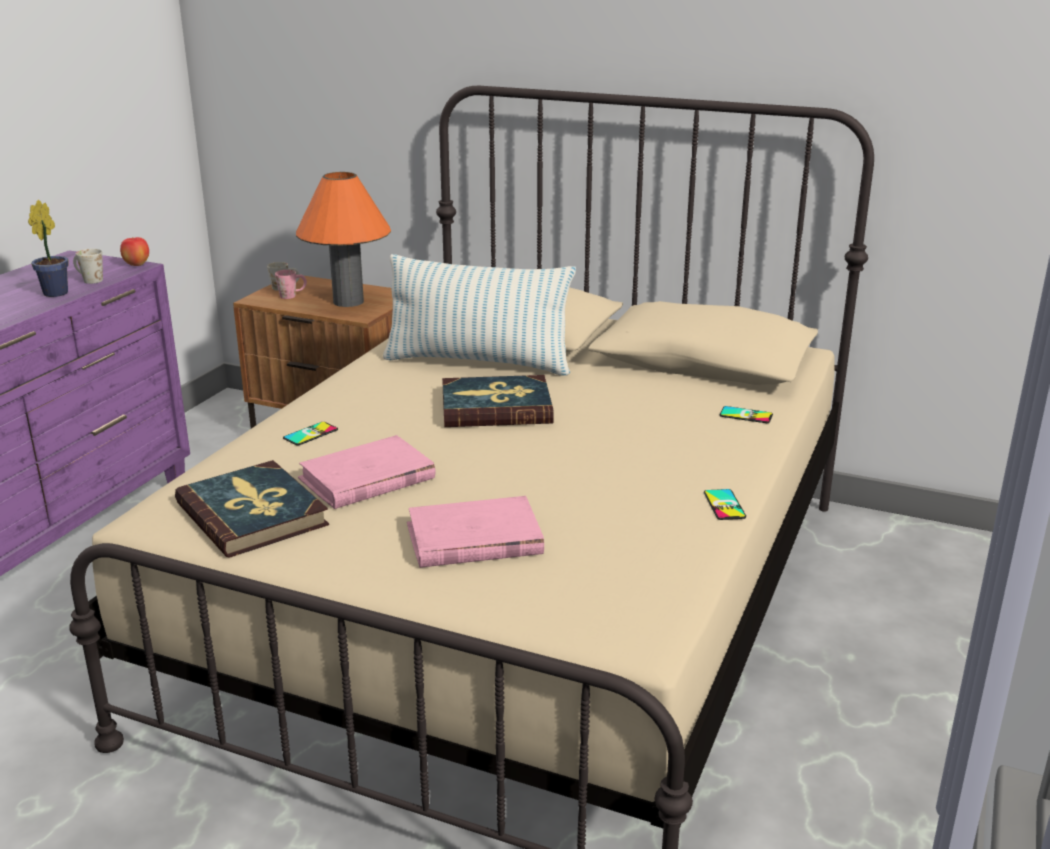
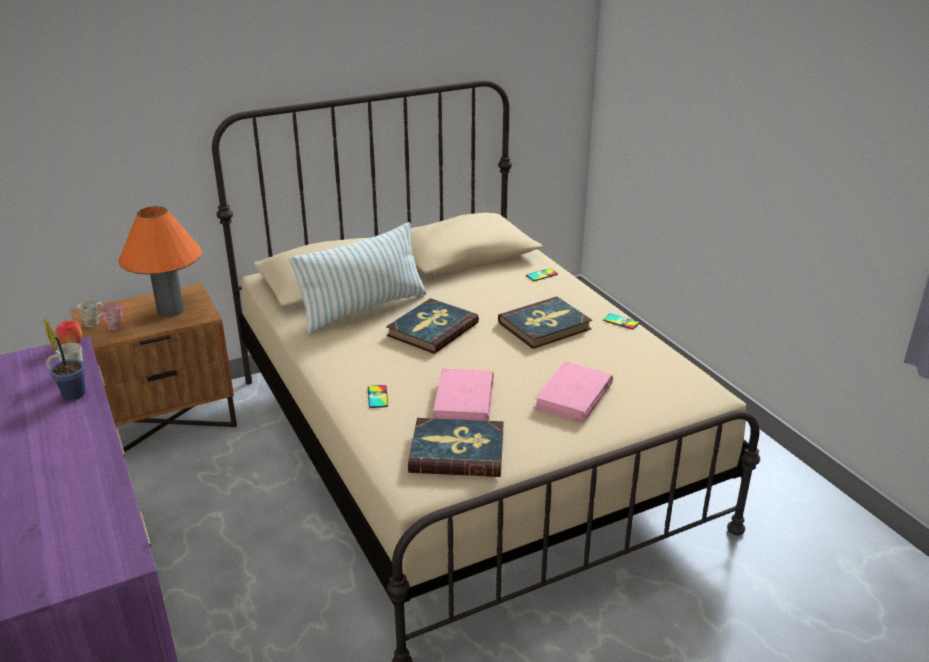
camera: 50 degrees left, 5 degrees up
(618, 462) = (545, 326): none -> book

